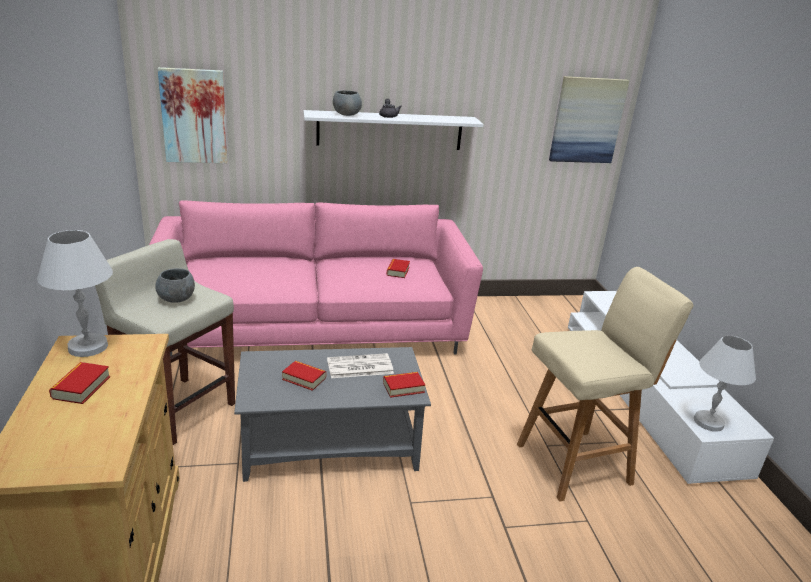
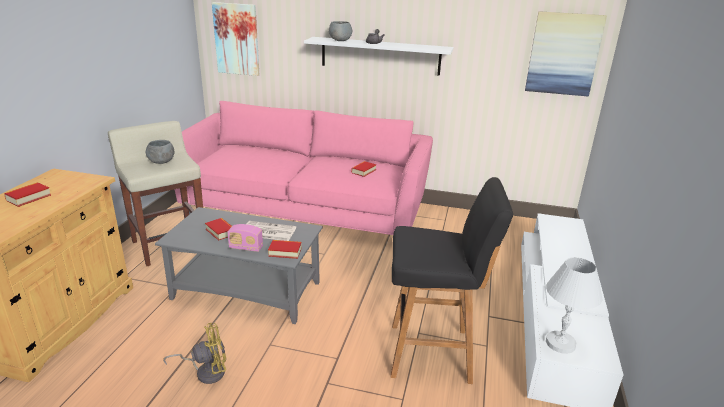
camera: 25 degrees right, 0 degrees up
(87, 347) = (60, 176): white table lamp -> none
(354, 393) = (246, 248): none -> radio
(366, 557) = (206, 371): none -> yellow fan
(576, 463) = (433, 353): beige stool -> black stool

